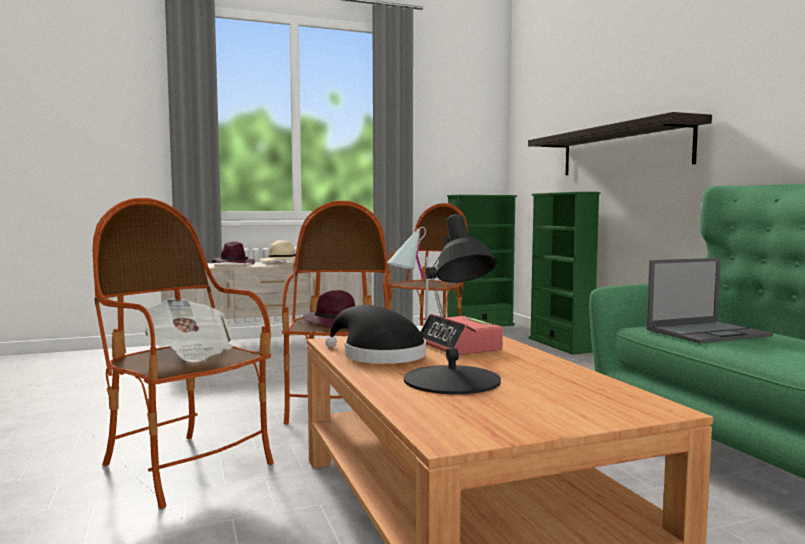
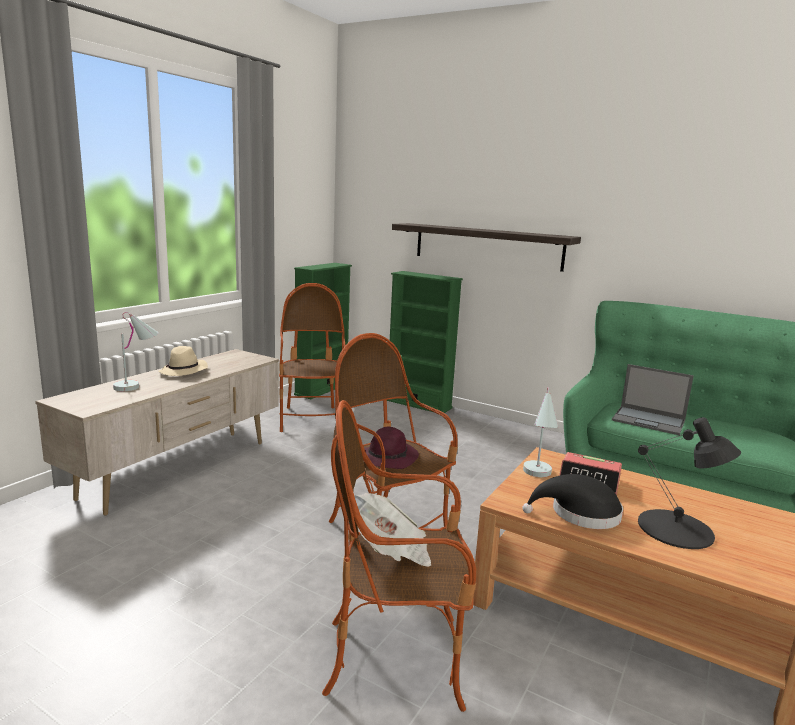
camera: 40 degrees left, 10 degrees up
(233, 264) = (138, 385): purple hat -> white table lamp
(708, 332) = (649, 421): laptop -> laptop turned 90 degrees clockwise

